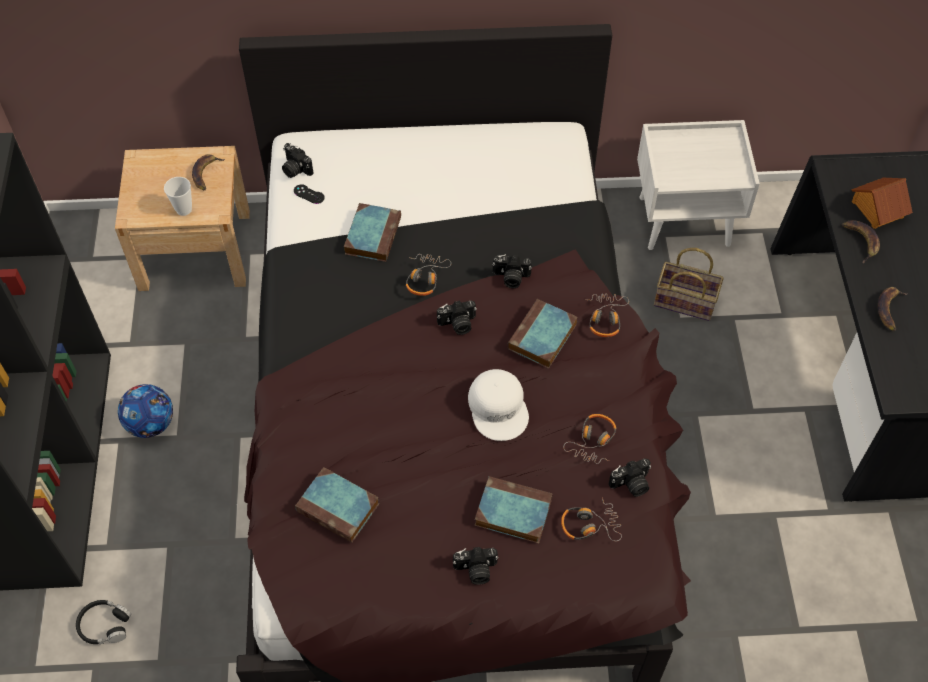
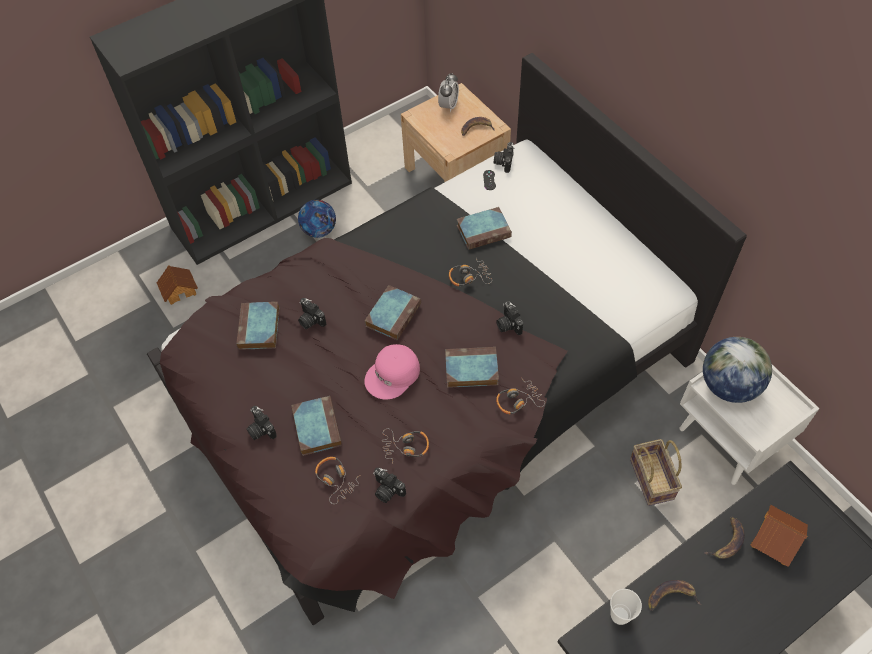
camera: 60 degrees right, 0 degrees up
(105, 625) = (179, 290): black headphones -> toy house
(148, 179) = (448, 106): none -> alarm clock
(184, 209) = (440, 135): cup -> cup (619, 615)
(421, 368) = (393, 314): none -> book
(458, 324) = (444, 315): camera -> camera (310, 320)
(499, 408) = (393, 375): white cap -> pink cap
(677, 166) = (728, 385): none -> globe

